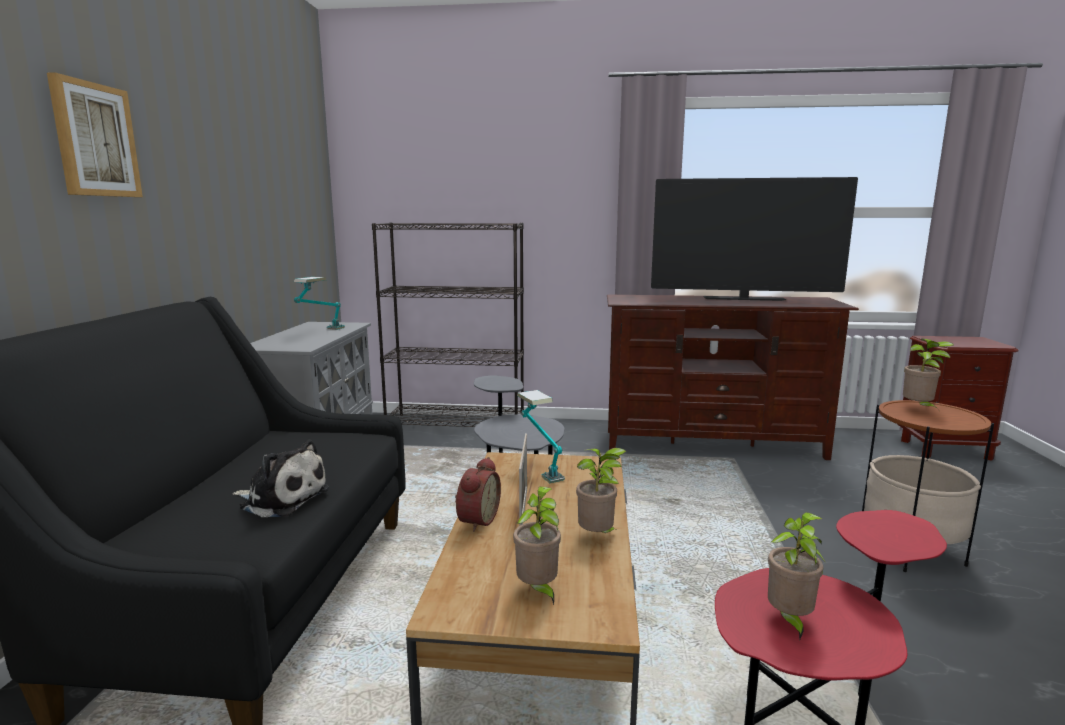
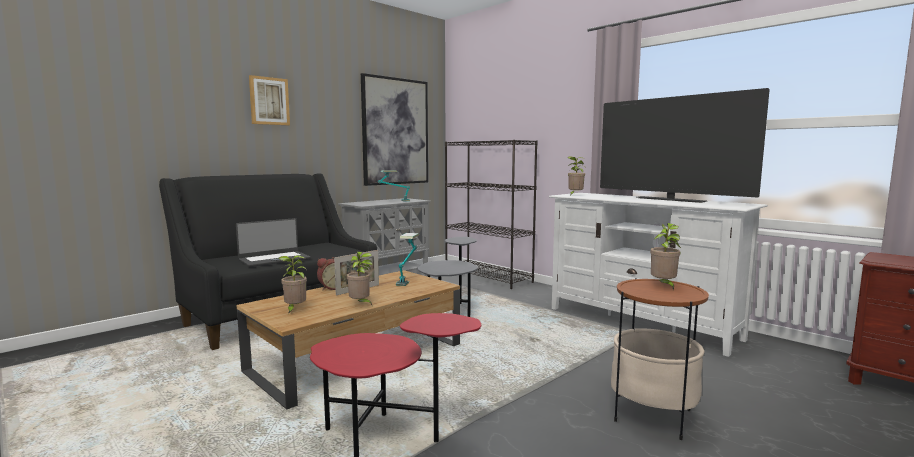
camera: 40 degrees right, 5 degrees down
(282, 498) = (274, 259): plush toy -> laptop
(283, 205) = (395, 131): none -> picture
(712, 444) = (641, 323): brown tv stand -> white tv stand
(789, 621) = (354, 349): potted plant -> potted plant (574, 195)

